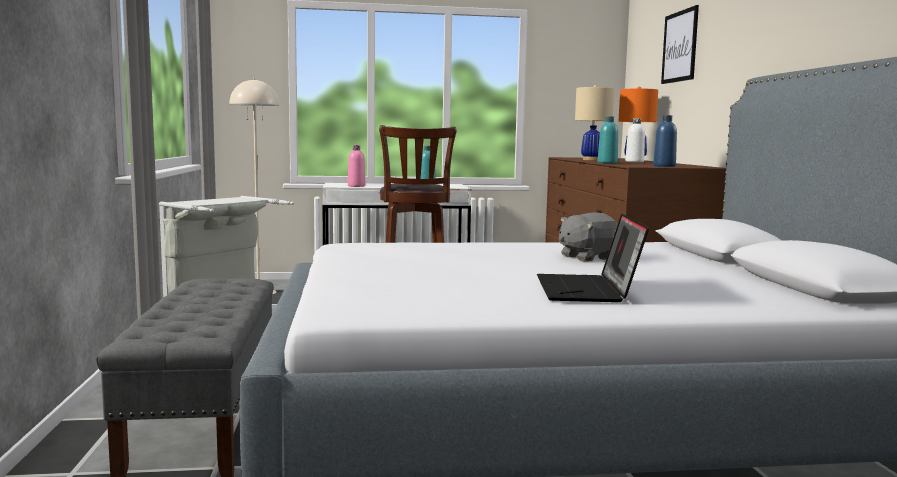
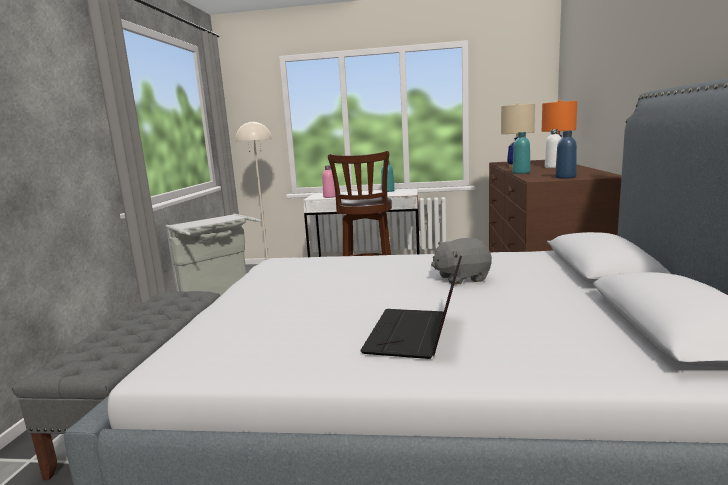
camera: 15 degrees right, 5 degrees up
(679, 46) = (594, 60): picture -> none

